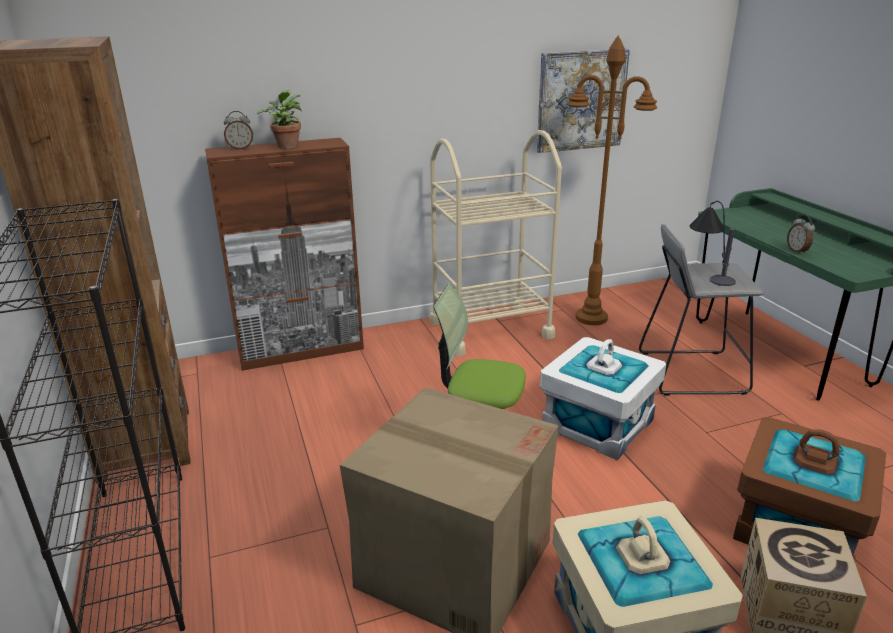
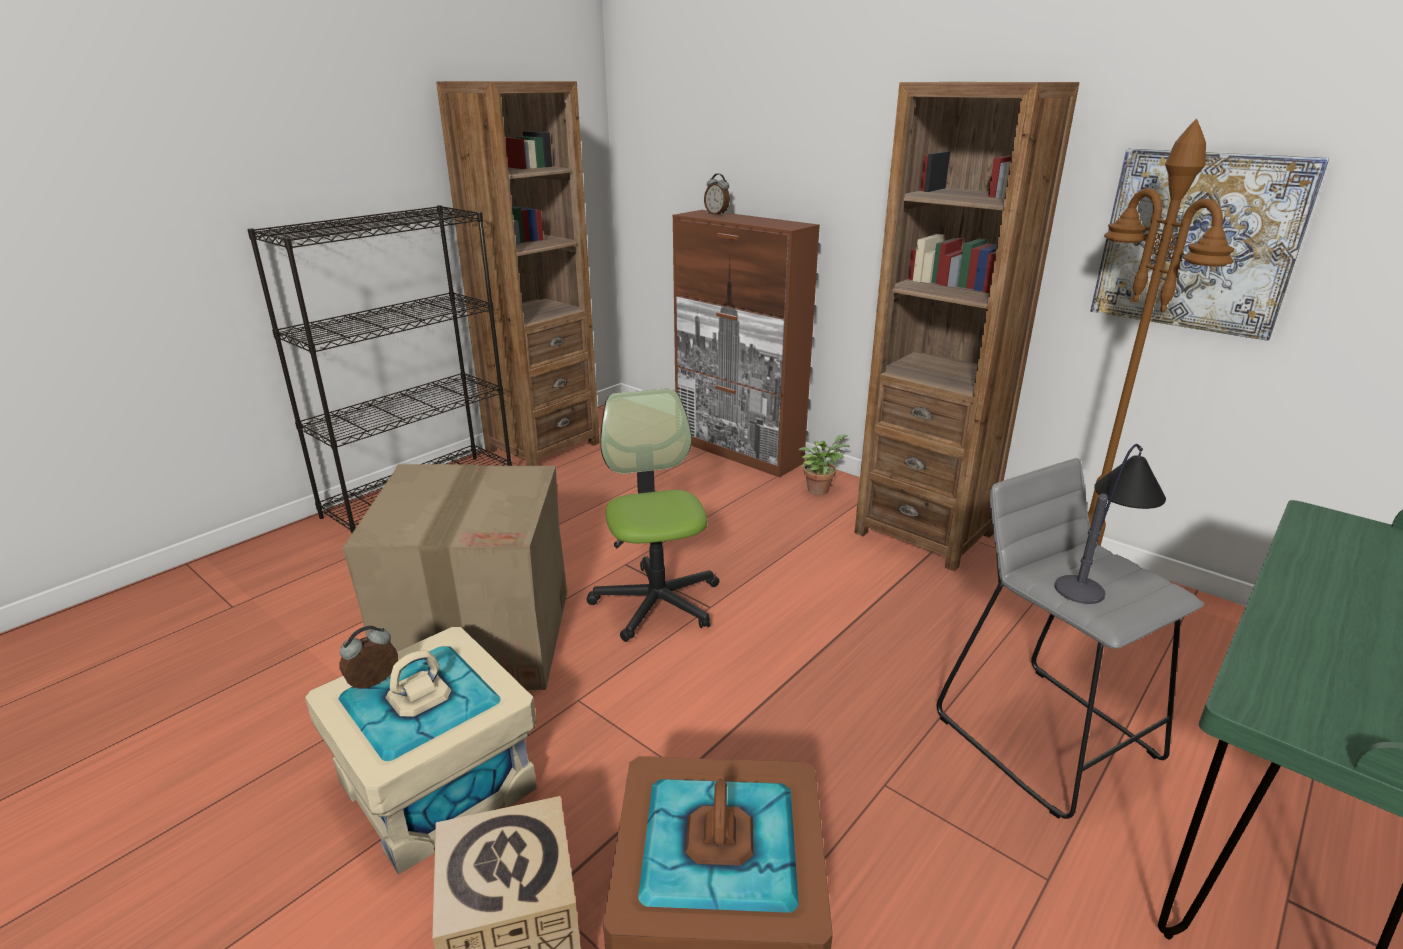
camera: 60 degrees right, 0 degrees up
(287, 146) = (751, 220): potted plant -> potted plant (819, 489)
(490, 329) = (924, 533): beige cart -> brown bookcase
(597, 423) = (800, 671): white storage box -> none
(797, 251) = (1272, 621): alarm clock -> alarm clock (374, 683)

